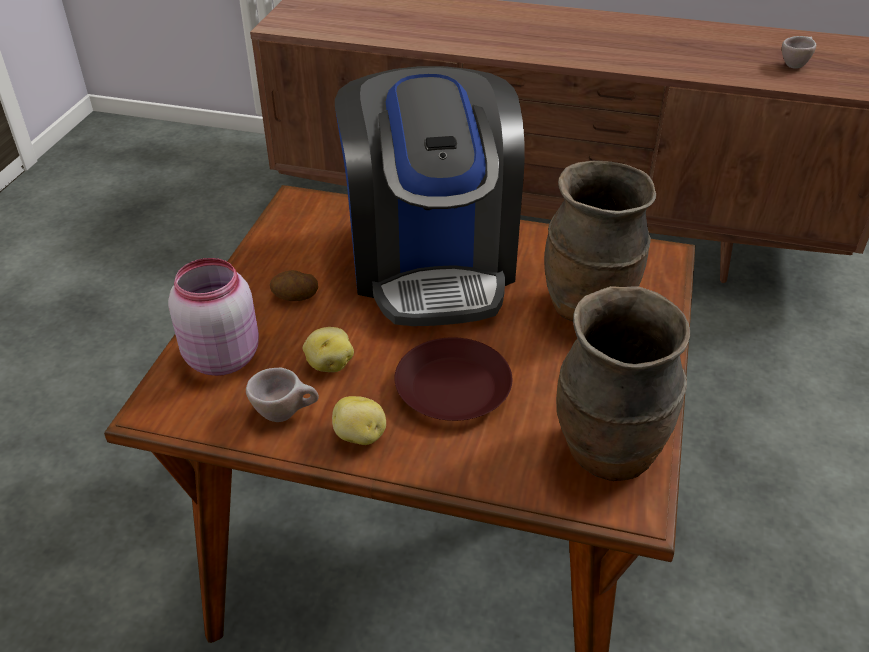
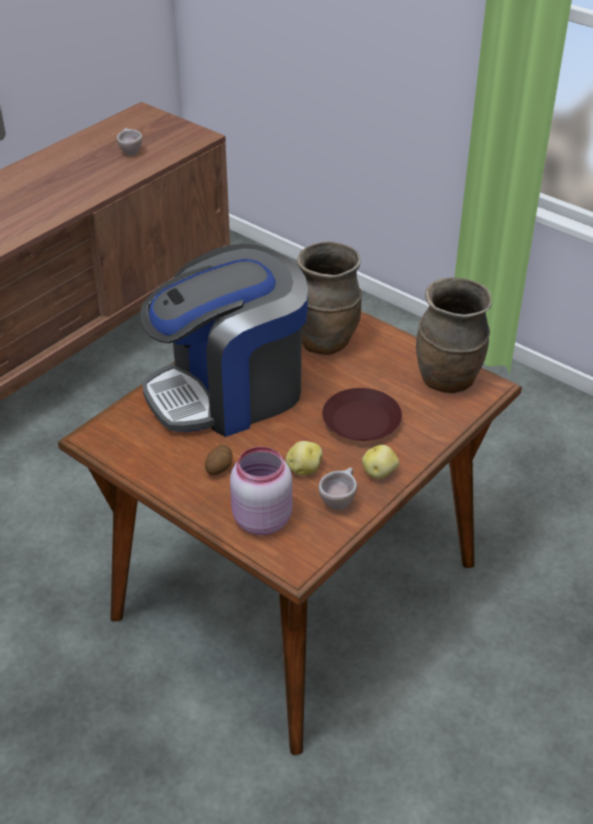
camera: 65 degrees left, 0 degrees up
(432, 262) = (229, 391): coffee machine -> coffee machine turned 135 degrees clockwise

